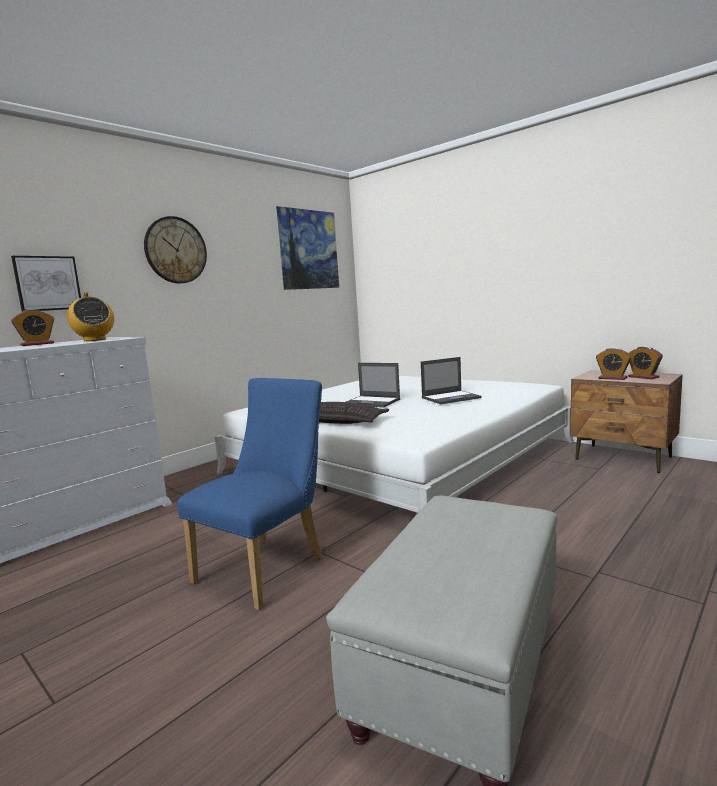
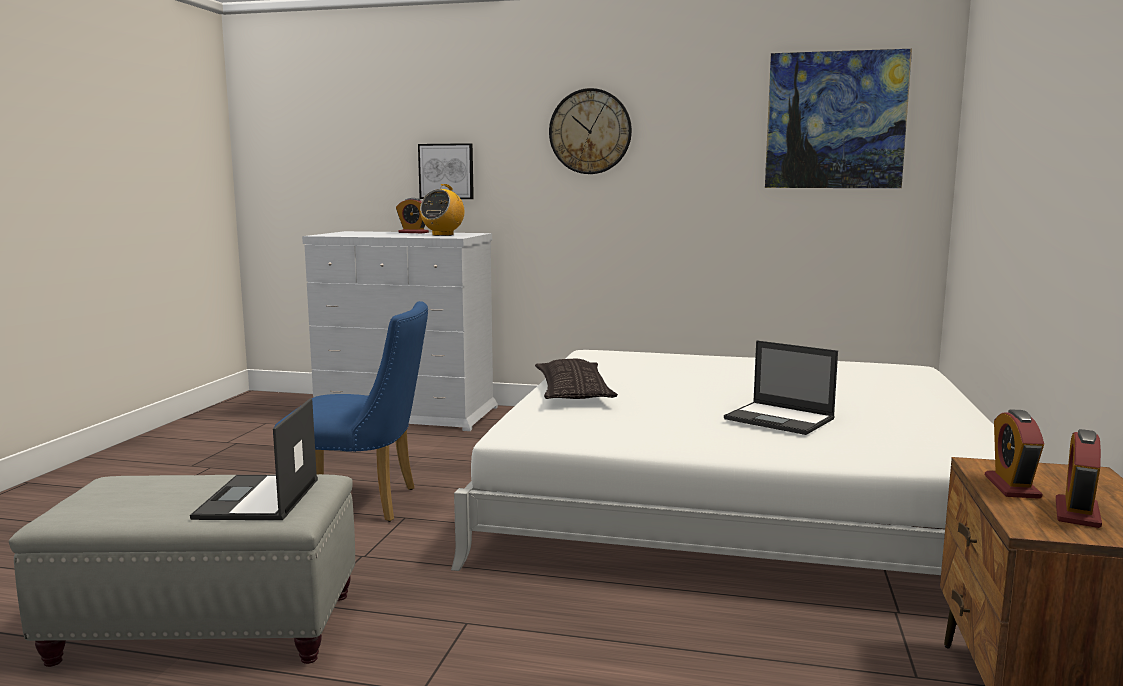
camera: 60 degrees right, 0 degrees up
(372, 402) = (692, 387): laptop -> laptop (258, 499)

